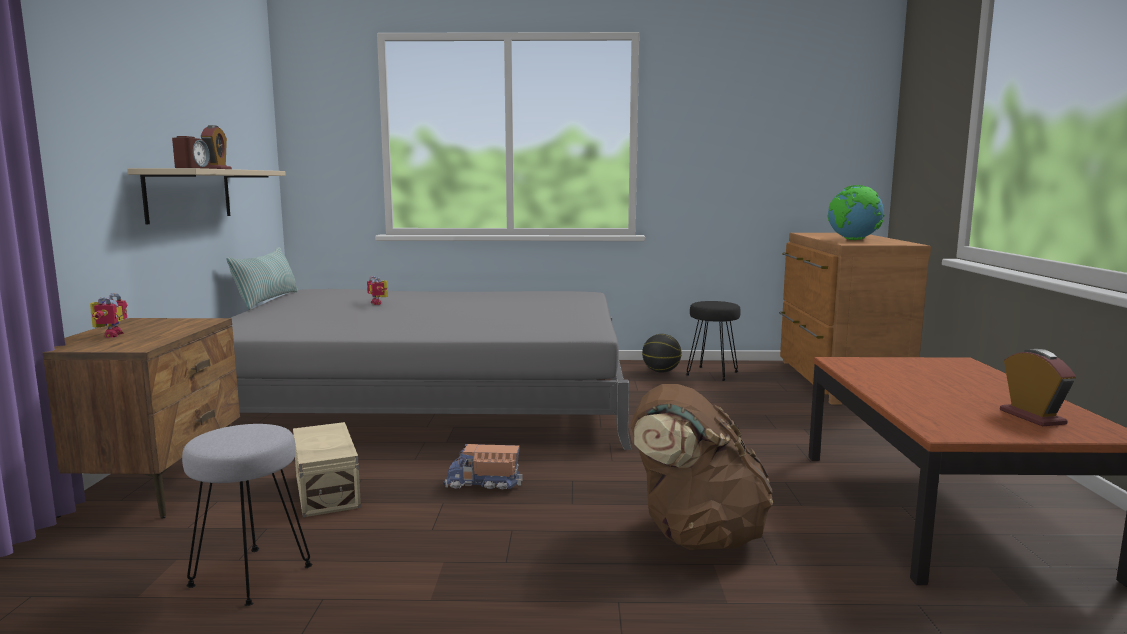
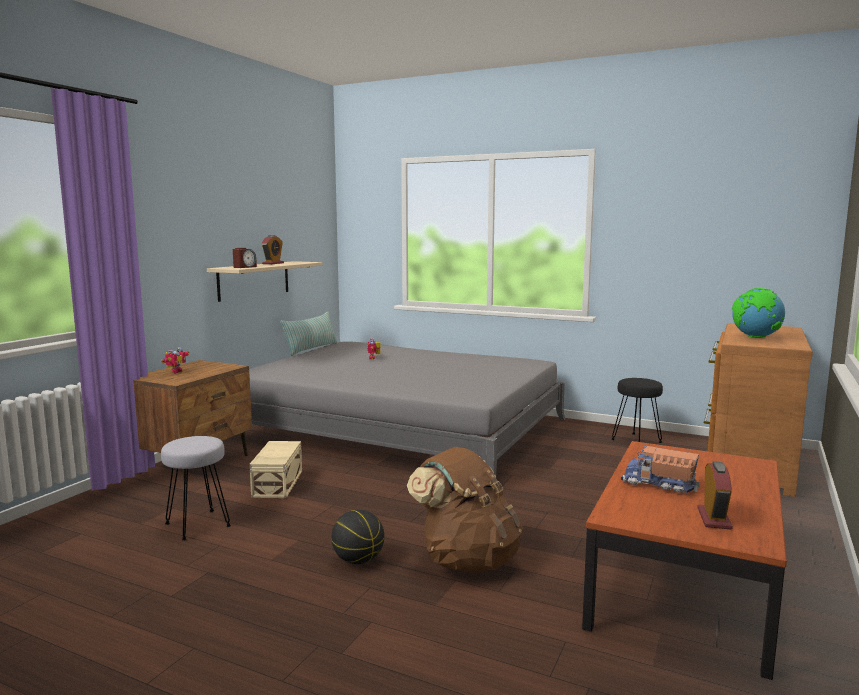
camera: 25 degrees right, 0 degrees up
(483, 484) = (370, 497): toy truck -> toy truck (659, 485)
(661, 371) = (594, 433): basketball -> basketball (358, 560)

